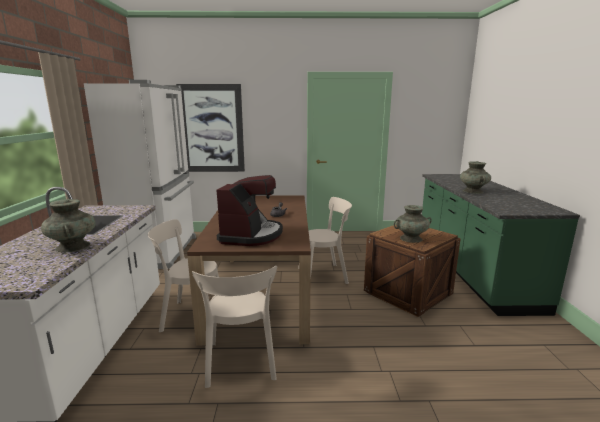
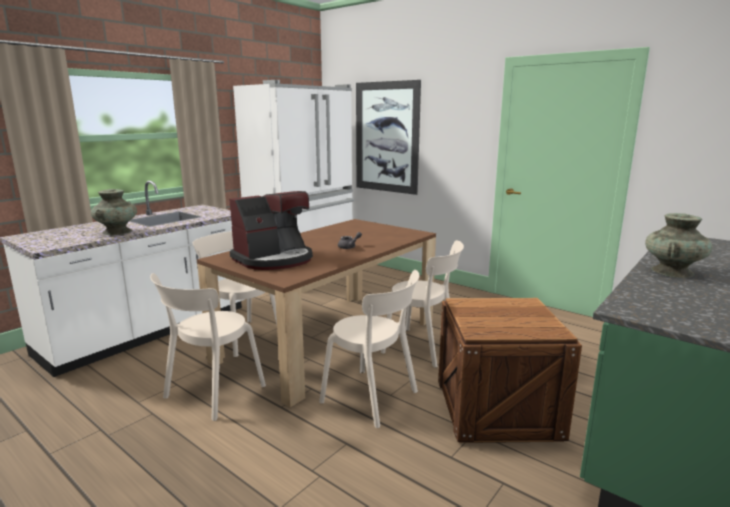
camera: 40 degrees right, 0 degrees up
(345, 315) = (373, 398): none -> beige chair
(411, 238) = (486, 320): turquoise vase -> none

